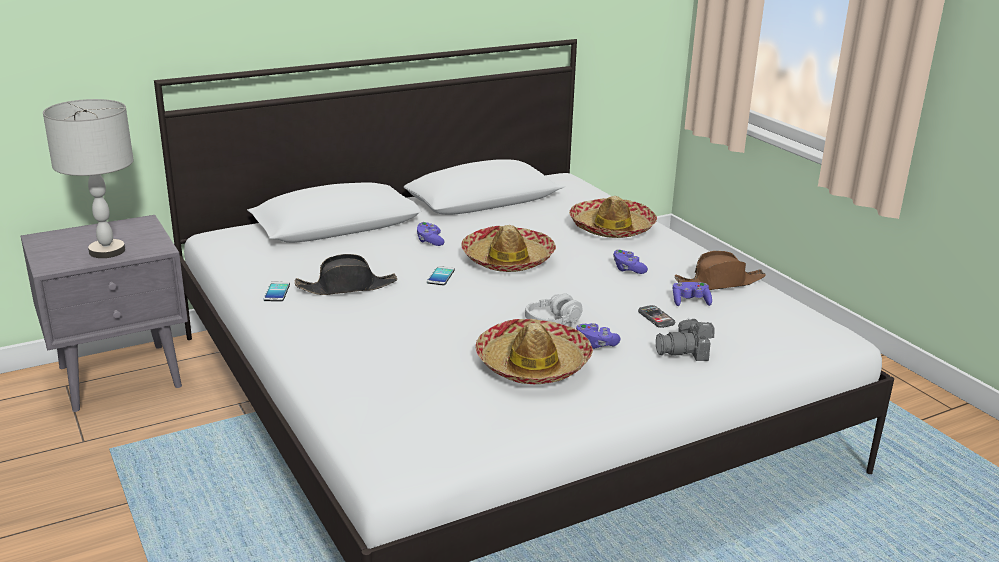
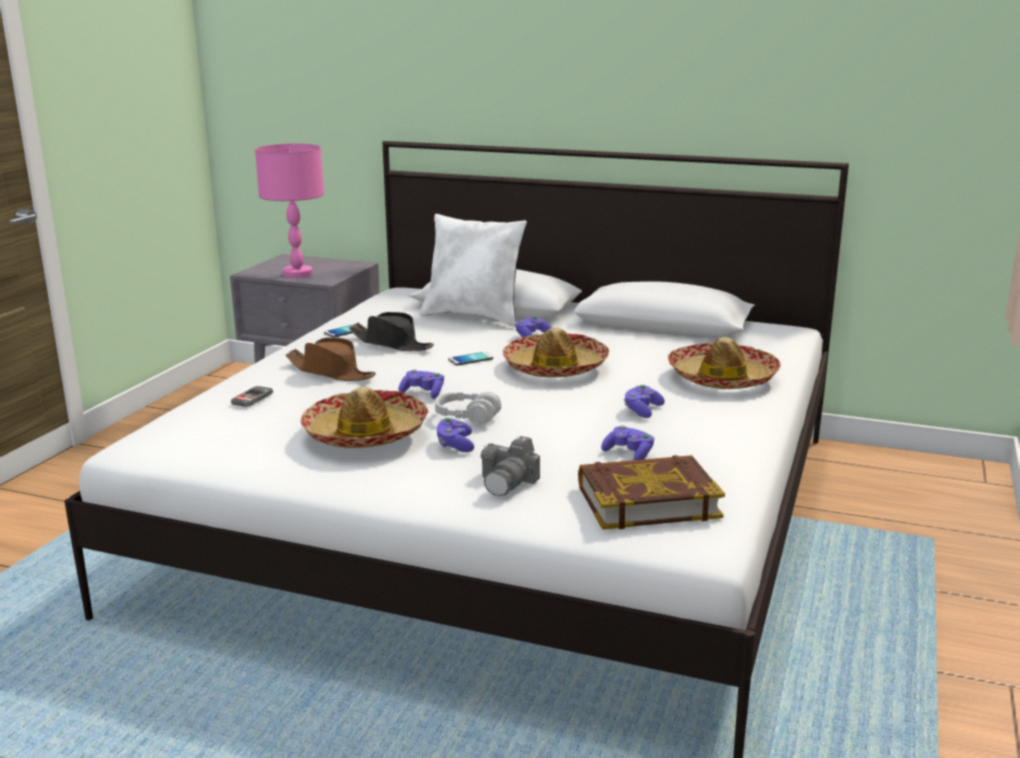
camera: 50 degrees right, 5 degrees down
(108, 251) = (298, 274): grey table lamp -> pink table lamp
(345, 239) = (474, 316): none -> white pillow
(483, 317) = (423, 393): none -> purple game controller
(656, 318) = (560, 451): phone -> phone (252, 398)
(685, 352) = (509, 482): camera -> camera turned 105 degrees counterclockwise
(719, 283) = (705, 453): brown hat -> brown hat (331, 372)
(765, 326) = (647, 501): none -> book

